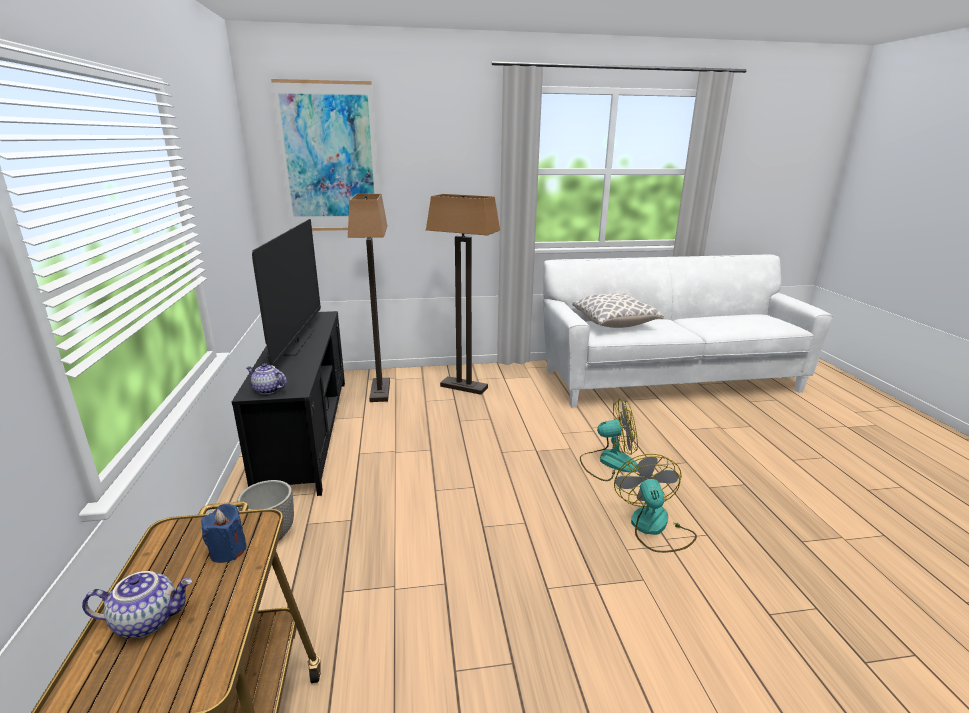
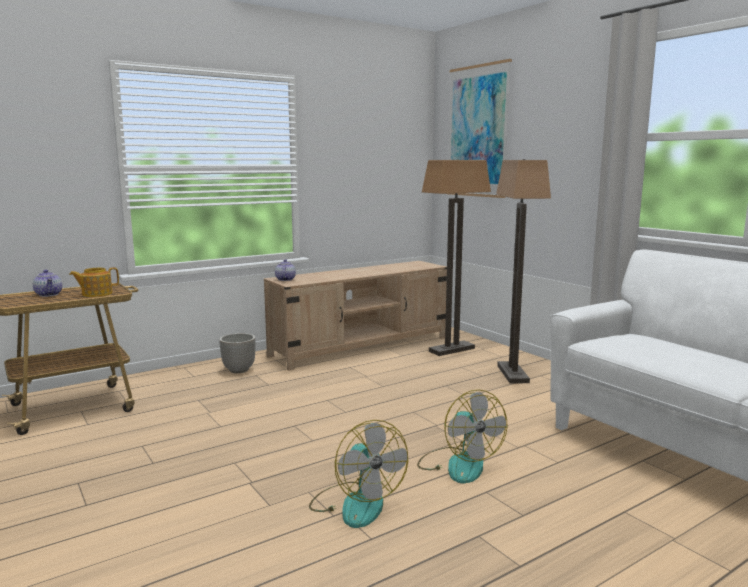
camera: 65 degrees right, 10 degrees down
(228, 550) = (96, 294): blue candle -> teapot
(298, 342) = (368, 271): television -> none
(307, 430) = (361, 346): black tv stand -> beige tv stand
(614, 324) = (652, 342): pillow -> none
(654, 528) = (356, 503): fan -> fan turned 90 degrees clockwise

